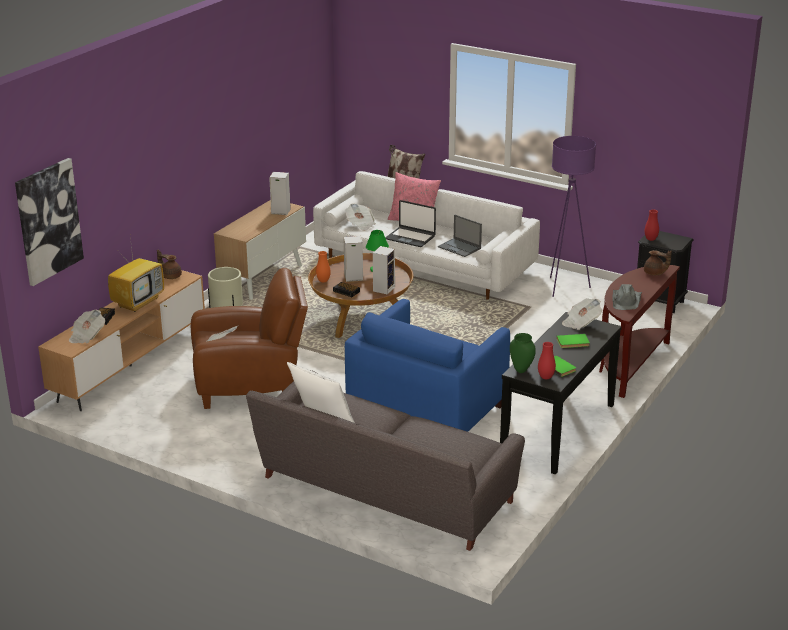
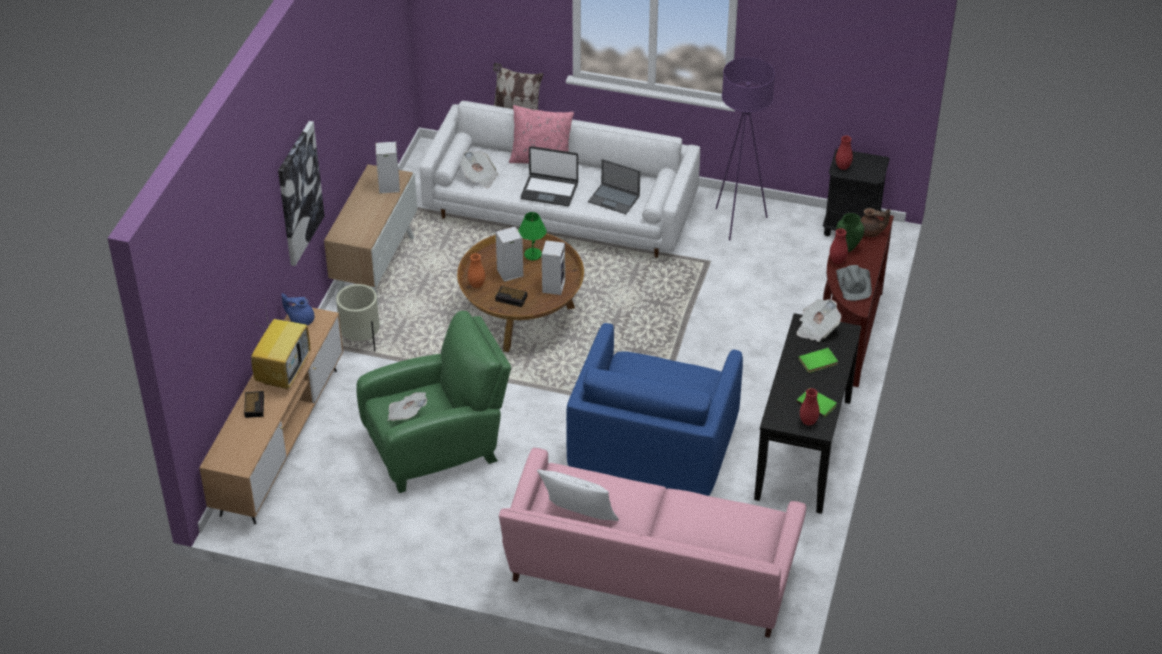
camera: 15 degrees left, 15 degrees up
(48, 221) = (196, 329): picture -> picture (299, 193)
(87, 336) = (249, 440): newspaper -> none
(171, 276) = (301, 320): brown teapot -> blue teapot
(251, 385) = (437, 446): brown armchair -> green armchair
(383, 492) = (649, 576): grey sofa -> pink sofa
(521, 370) = (778, 416): green vase -> green vase (847, 249)
(618, 286) = (837, 261): none -> red vase

